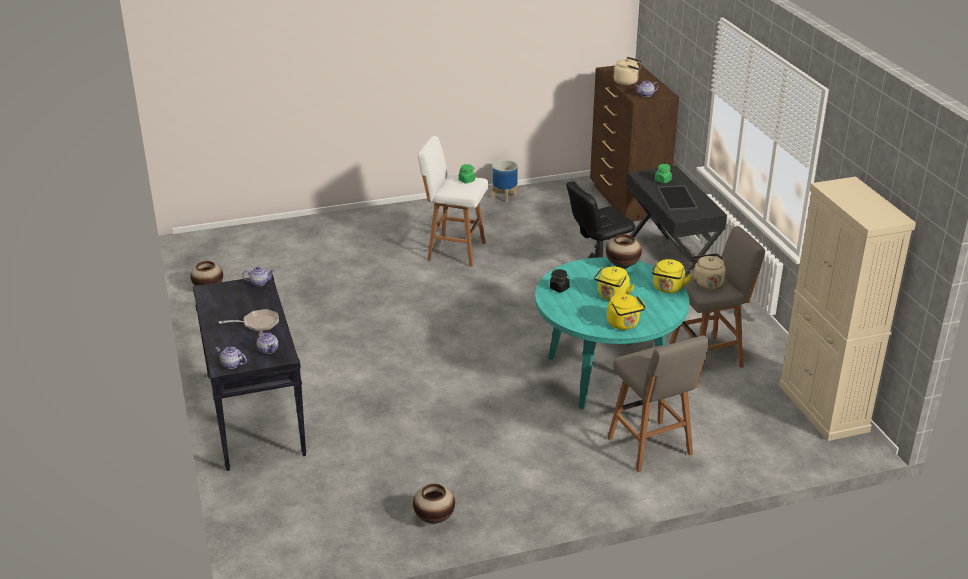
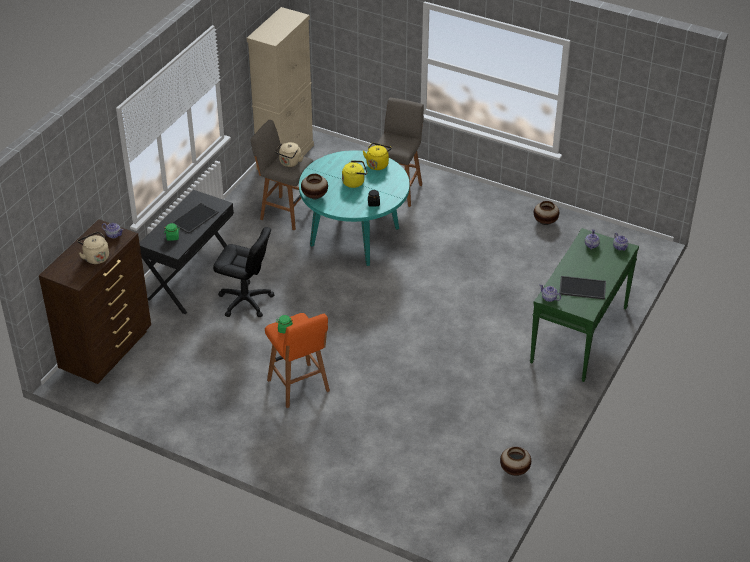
camera: 135 degrees left, 10 degrees up
(234, 306) = (582, 288): none -> tray
(254, 414) = (579, 335): black console table -> green console table
(257, 324) = (580, 266): frying pan -> none
(454, 251) = (299, 387): white stool -> orange stool
(504, 196) = (177, 421): planter -> none
(668, 289) = (319, 169): yellow kettle -> none

